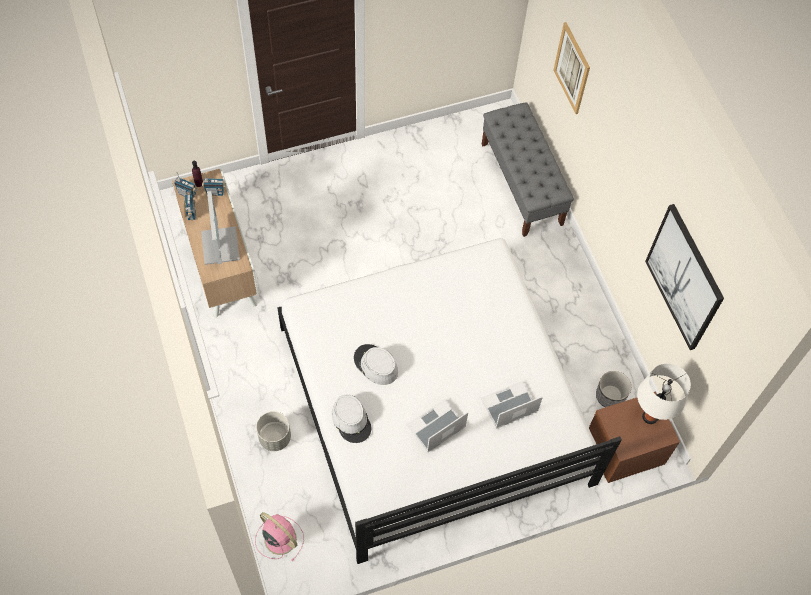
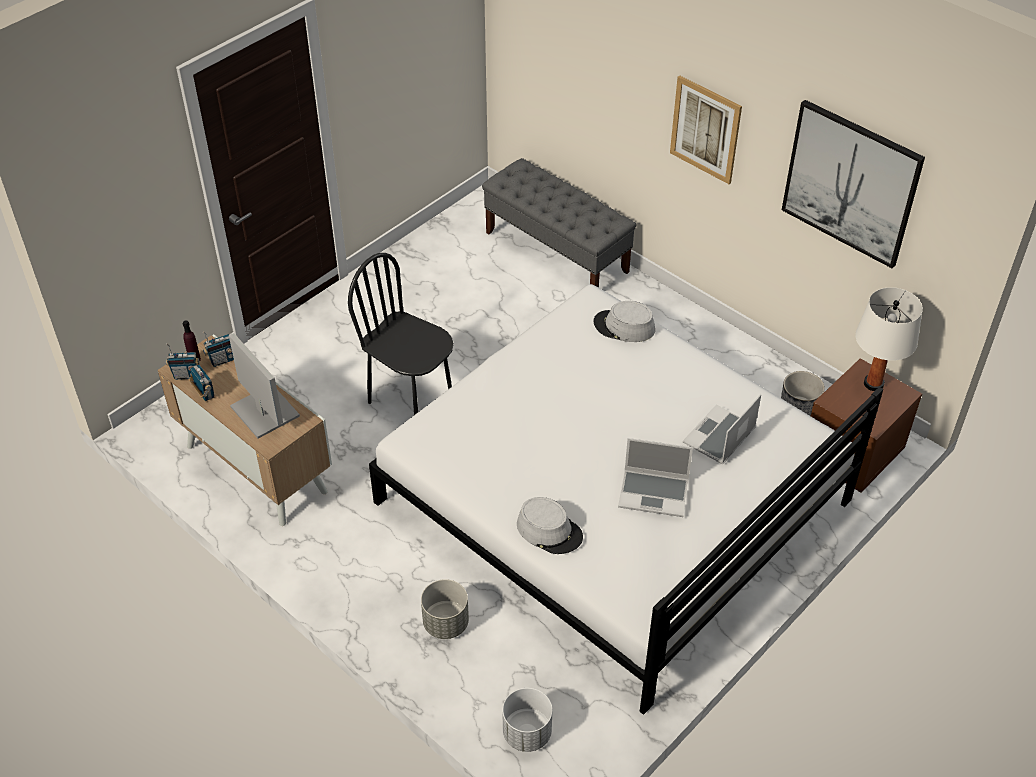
camera: 25 degrees left, 15 degrees down
(279, 538) = (526, 733): pink fan -> white planter
(349, 259) = (411, 398): none -> black chair
(375, 365) = (537, 461): grey hat -> grey hat (624, 327)
(436, 427) = (654, 493): laptop -> laptop turned 105 degrees counterclockwise
(572, 68) = (584, 58): picture -> picture (705, 129)

